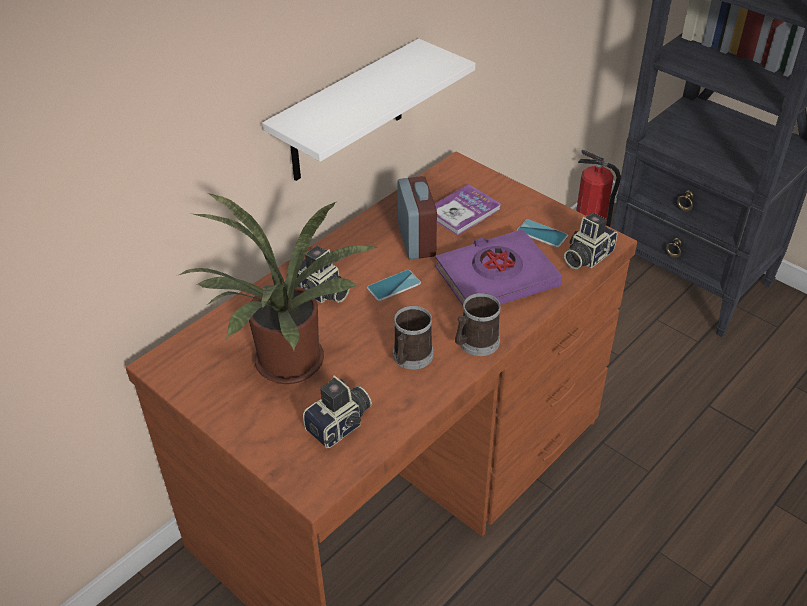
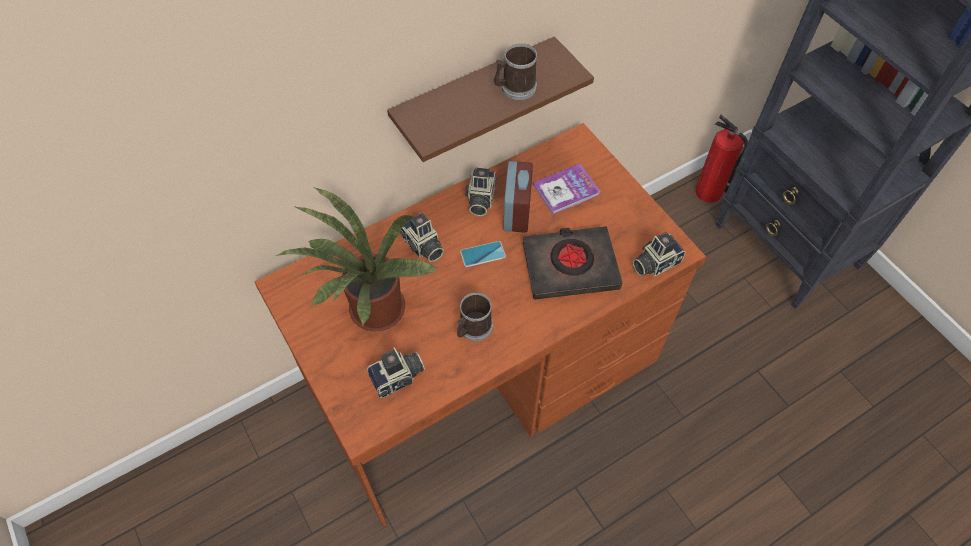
camera: 15 degrees right, 15 degrees up
(347, 113) = (474, 98): white shelf -> brown shelf
(370, 237) = (480, 199): none -> camera
(475, 343) = (529, 328): mug -> mug (515, 88)
(496, 277) = (570, 266): purple book -> black book
(542, 234) = (625, 230): phone -> none

